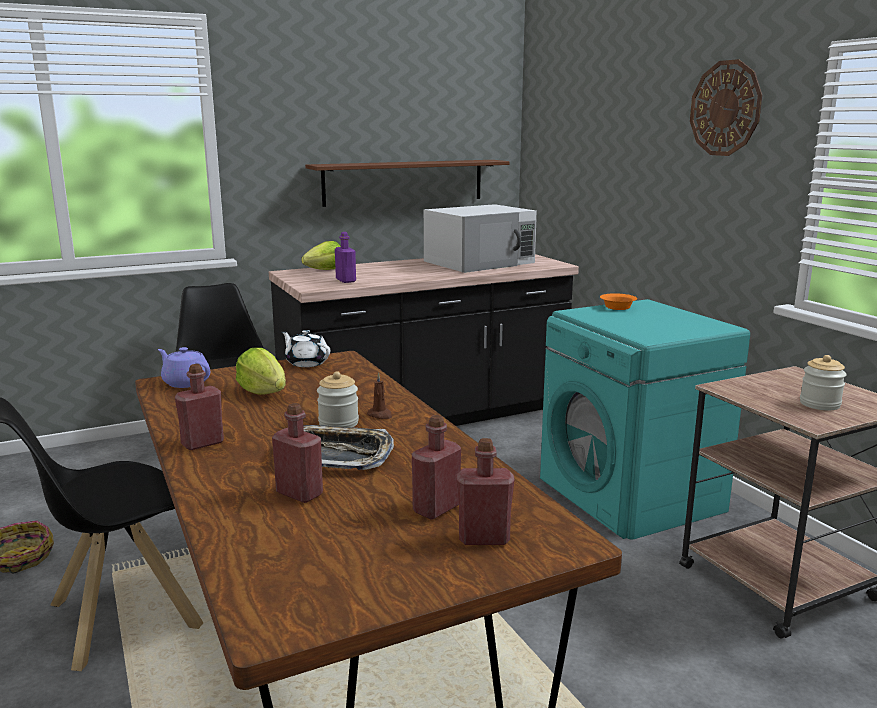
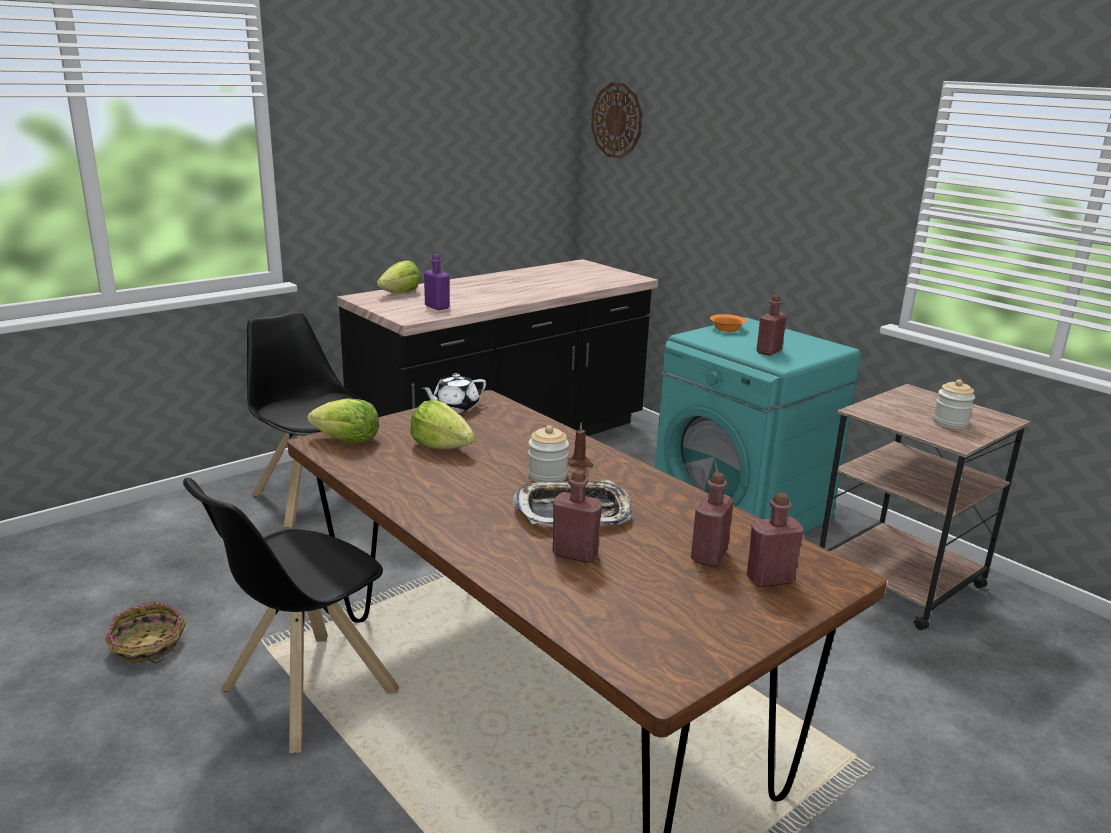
camera: 15 degrees left, 5 degrees up
(185, 382) = (347, 440): purple teapot -> lettuce
(202, 443) = (432, 509): red bottle -> red bottle (769, 351)
(307, 363) = (455, 408): white teapot -> white teapot turned 60 degrees counterclockwise
(404, 182) = (465, 189): brown shelf -> none
(480, 262) = (556, 277): white microwave -> none
(725, 108) = (829, 132): wall clock -> wall clock (617, 120)

